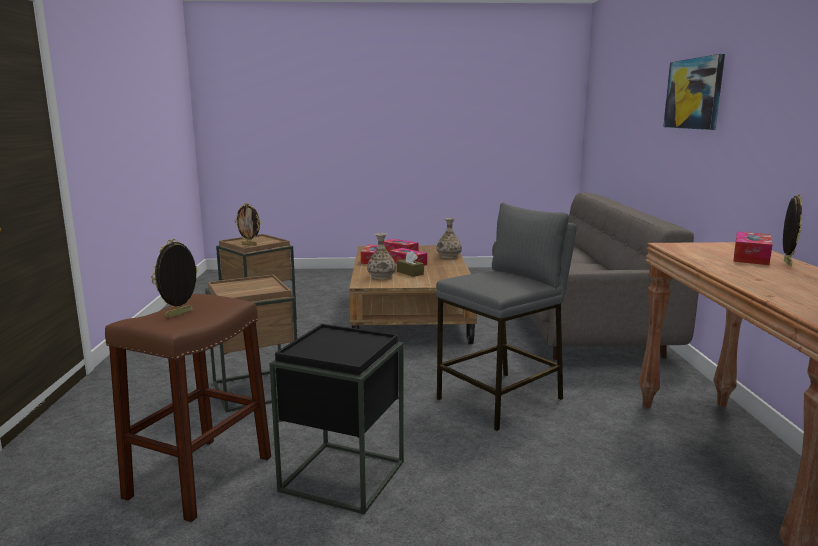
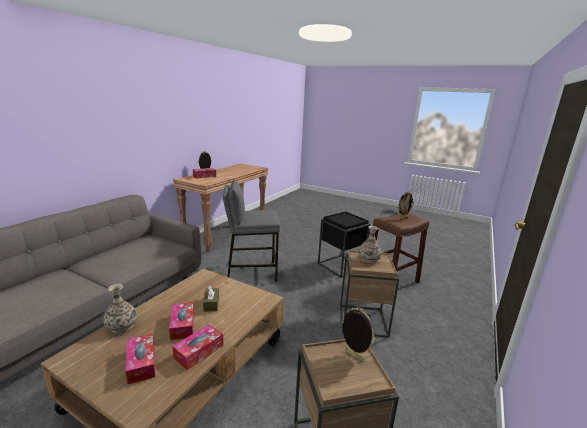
camera: 150 degrees left, 5 degrees up
(381, 277) = (241, 305): vase -> vase (369, 259)
(693, 93) = (93, 118): picture -> none

